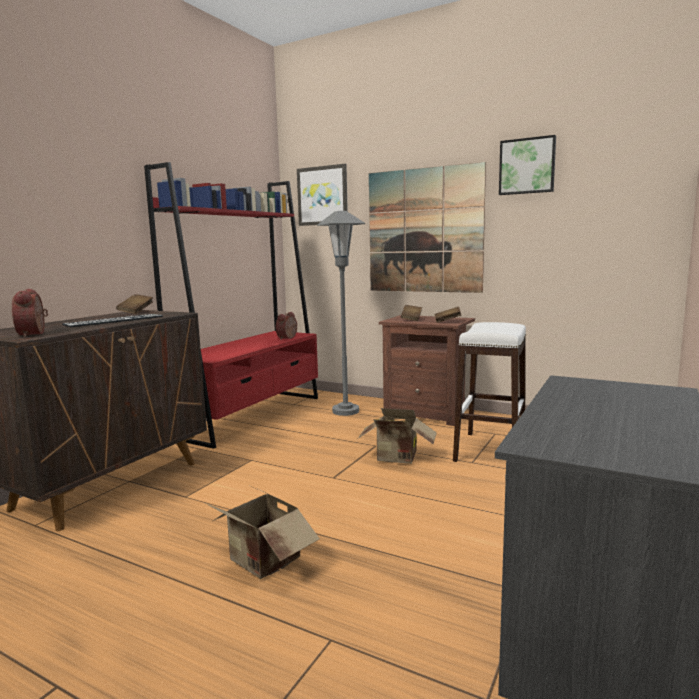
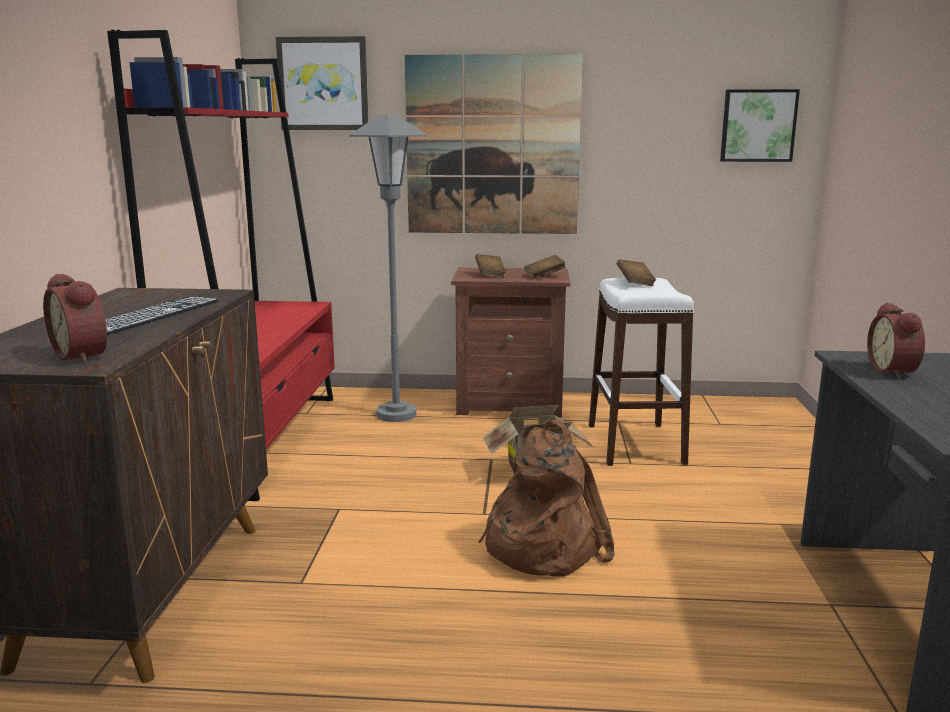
camera: 25 degrees left, 5 degrees up
(136, 312) = (133, 293): brown book -> brown book (635, 283)
(262, 563) = (519, 648): cardboard box -> none
(288, 338) = (302, 313): alarm clock -> alarm clock (894, 371)
(347, 504) = (542, 546): none -> brown backpack
(527, 166) = (638, 64): picture -> picture (758, 125)

